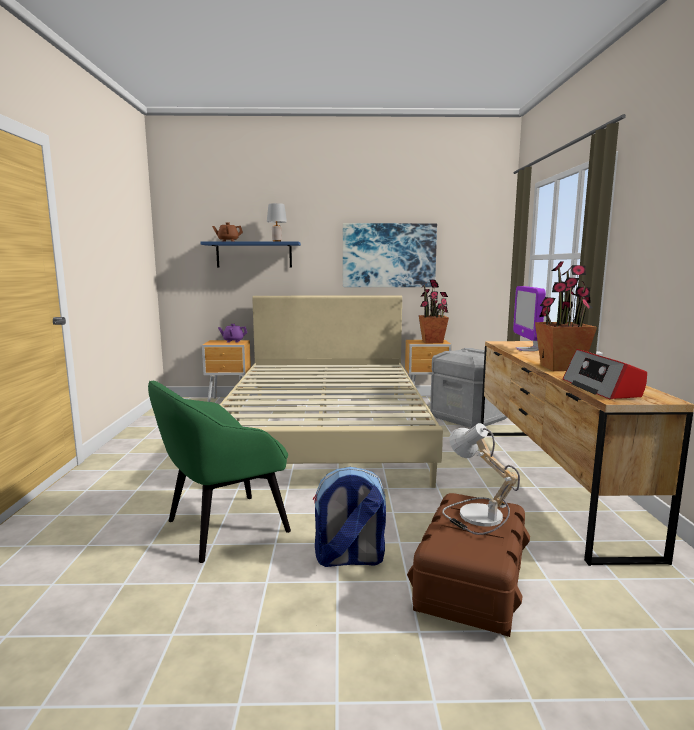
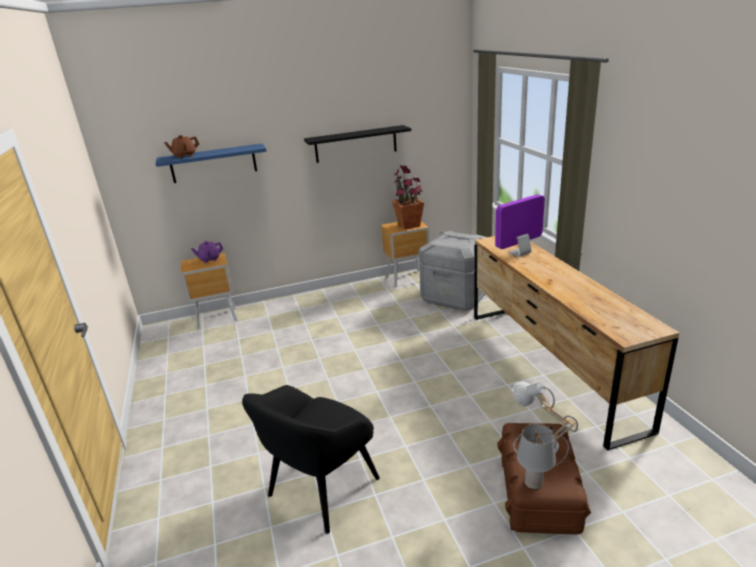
camera: 15 degrees left, 15 degrees up
(224, 527) = (321, 488): green armchair -> black armchair
(277, 241) = (240, 149): grey table lamp -> grey table lamp (533, 483)
(326, 431) = (339, 343): beige bed -> none
(349, 559) = (441, 494): backpack -> none
(389, 255) = (356, 144): picture -> black shelf
(527, 349) = (519, 253): monitor -> monitor turned 75 degrees clockwise
(561, 368) = (563, 286): potted plant -> none
(601, 388) = (609, 320): radio -> none

